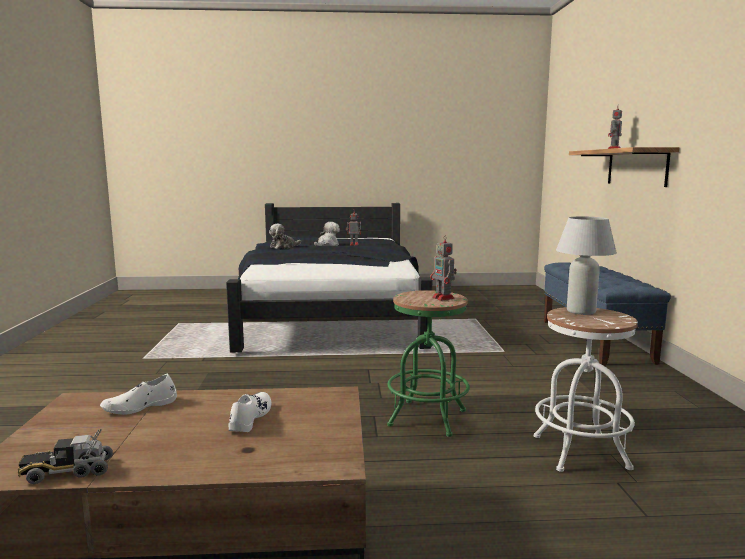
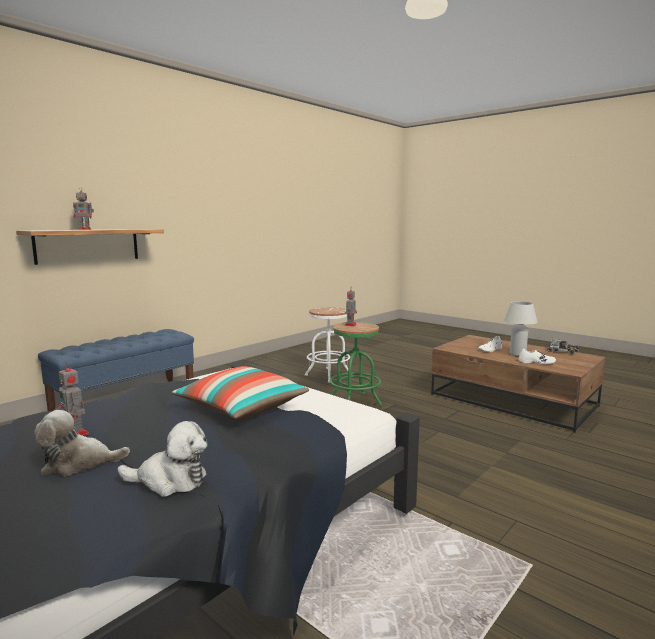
camera: 135 degrees left, 0 degrees up
(323, 259) = (242, 408): none -> pillow
(581, 311) = (323, 311): white table lamp -> white table lamp (517, 354)

